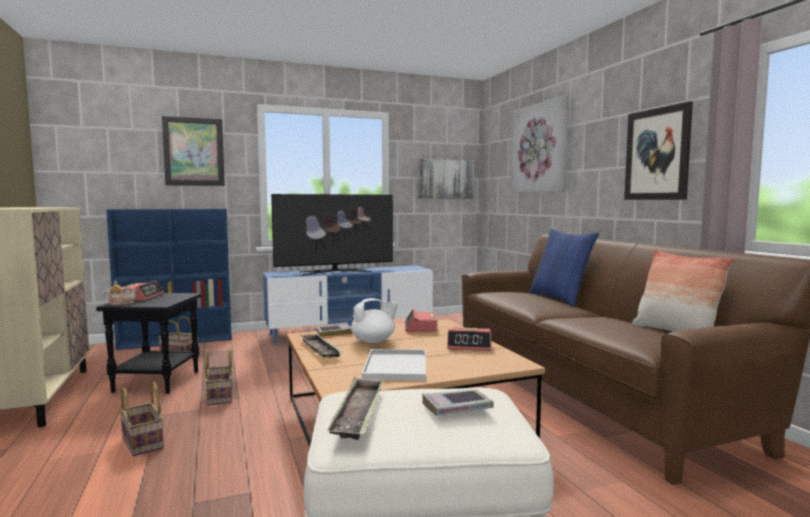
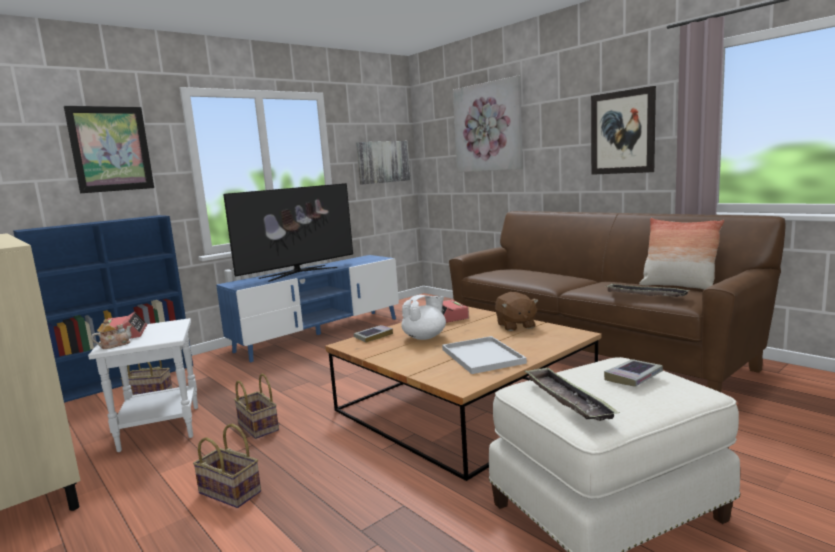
camera: 20 degrees left, 5 degrees up
(156, 381) = (159, 428): black side table -> white side table
(320, 350) = (387, 355): tray -> tray (645, 294)
(469, 346) = (515, 326): alarm clock -> brown plush toy
(559, 298) = (547, 270): blue pillow -> none

